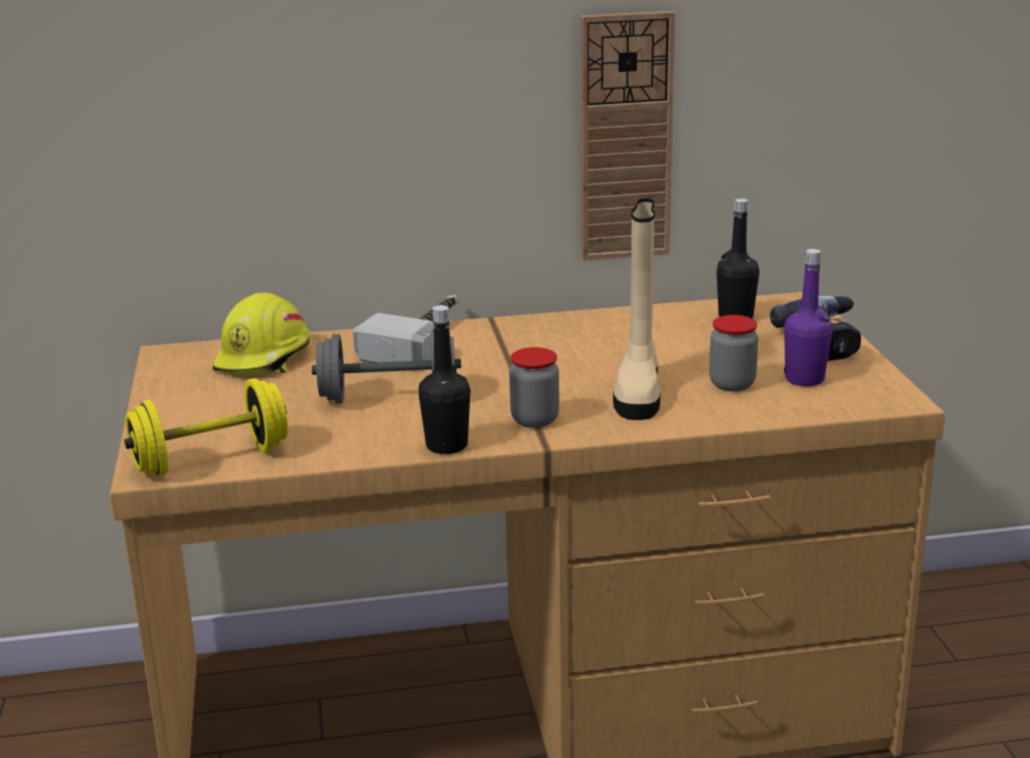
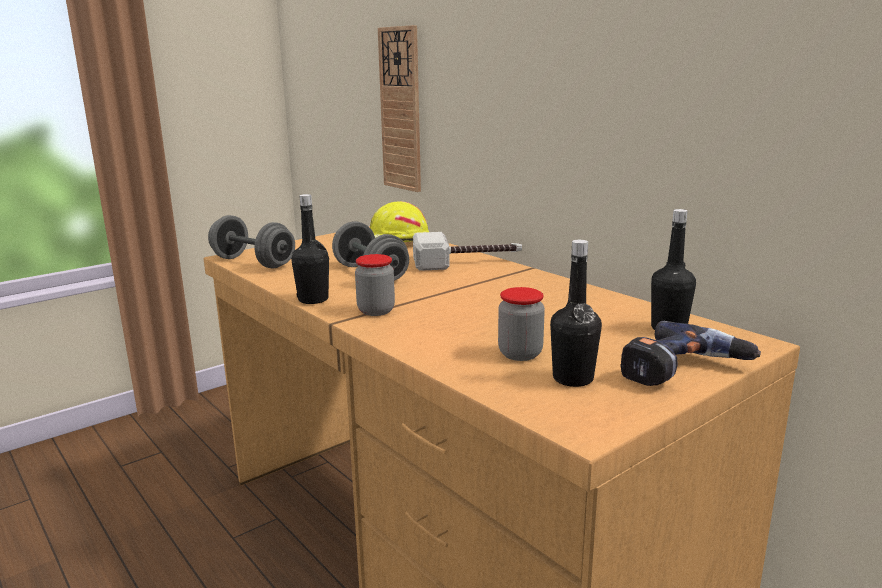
camera: 60 degrees right, 5 degrees down
(211, 460) = (253, 262): yellow dumbbell -> grey dumbbell
(625, 138) = (642, 142): wall clock -> wall clock (401, 110)
(638, 392) = (460, 328): beige boot -> none
(804, 379) = (573, 379): purple bottle -> black bottle

